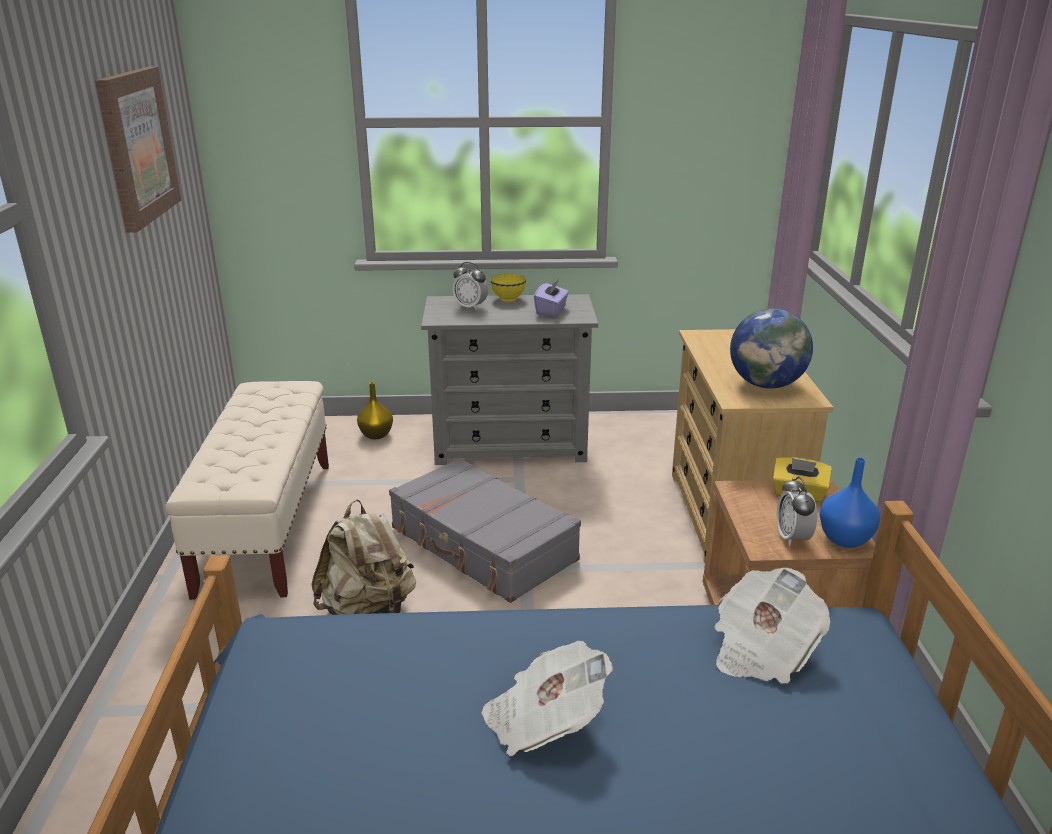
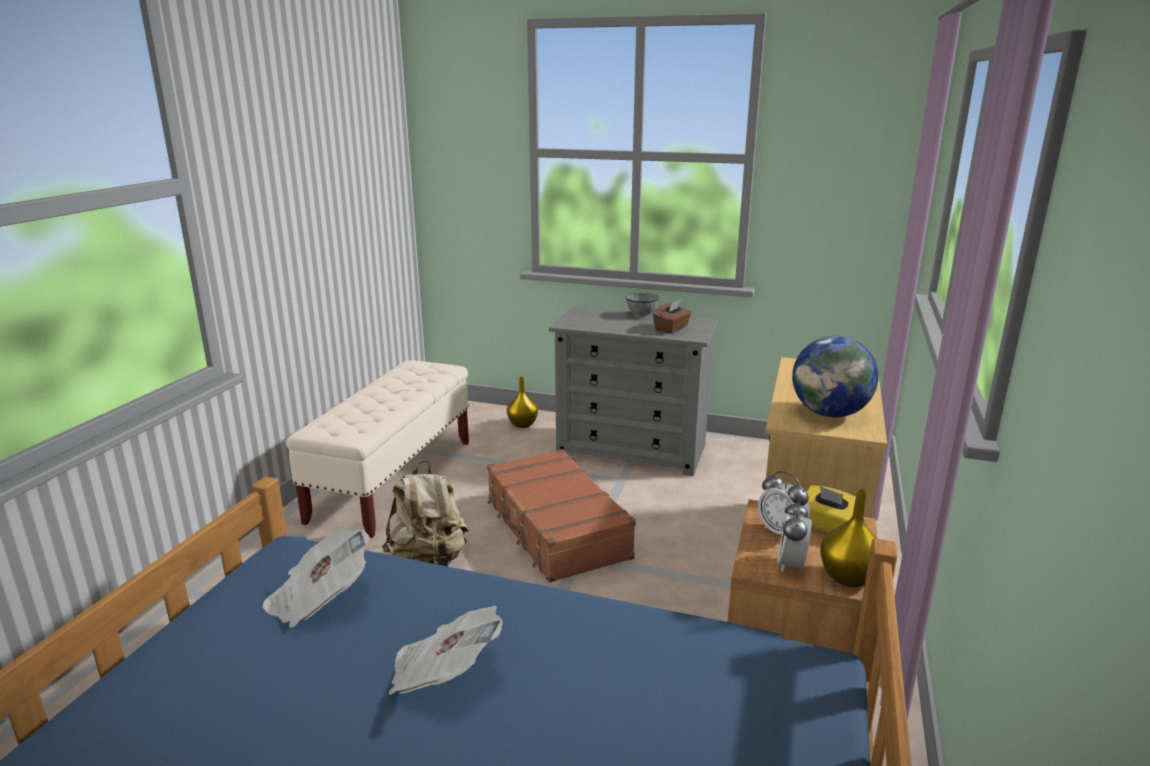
camera: 20 degrees right, 5 degrees down
(137, 146) = (332, 157): picture -> none
(470, 307) = (603, 318): alarm clock -> alarm clock (781, 531)
(482, 545) = (555, 529): grey suitcase -> brown suitcase
(508, 299) = (642, 315): yellow bowl -> grey bowl
(551, 311) = (671, 328): purple tissue box -> brown tissue box
(762, 649) = (697, 663): newspaper -> newspaper (319, 599)
(844, 538) = (848, 576): blue vase -> yellow vase

